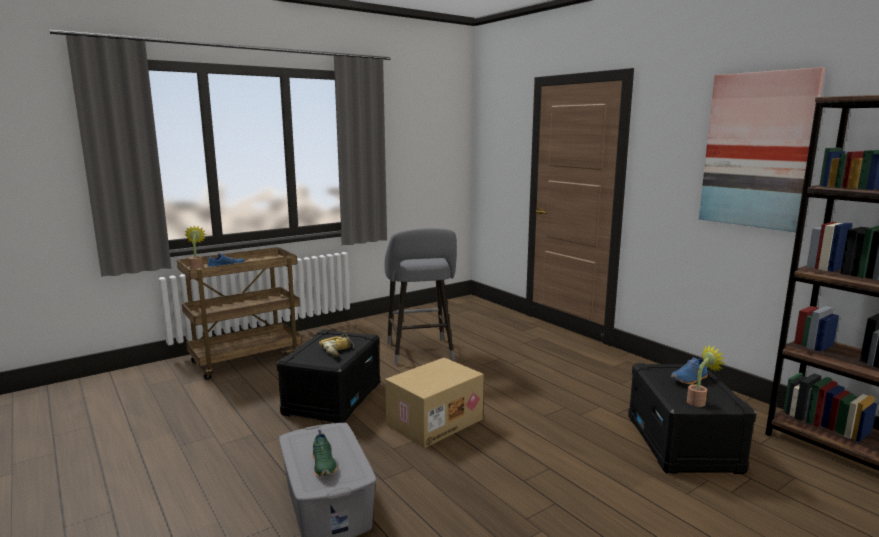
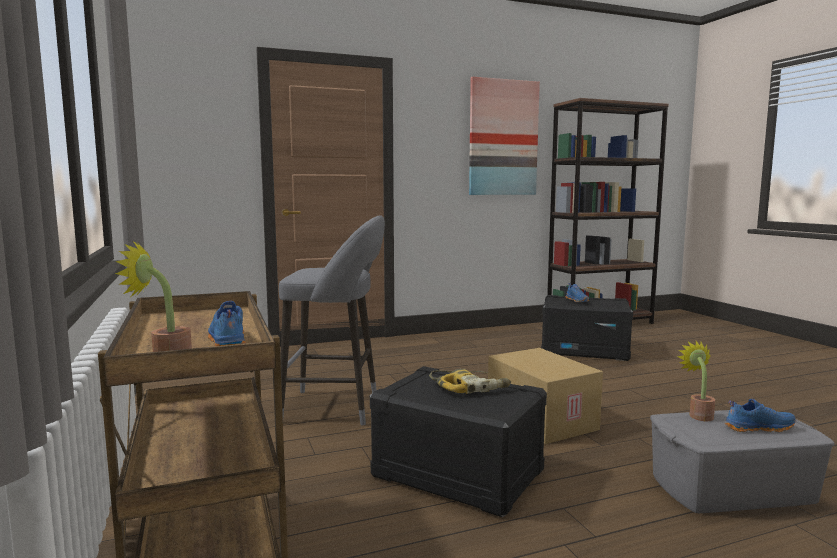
camera: 75 degrees left, 5 degrees down
(324, 465) = (758, 427): green shoe -> blue shoe
(699, 402) = (616, 304): potted plant -> potted plant (698, 415)

